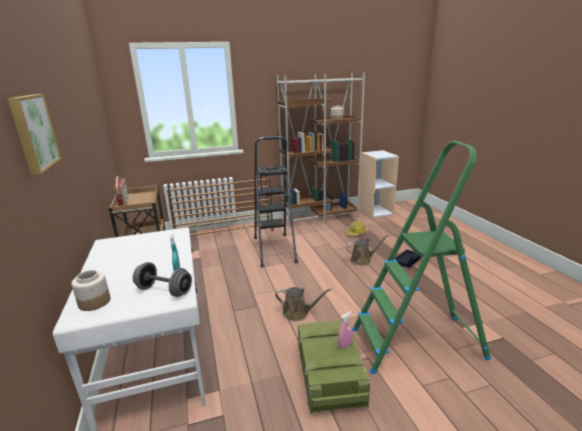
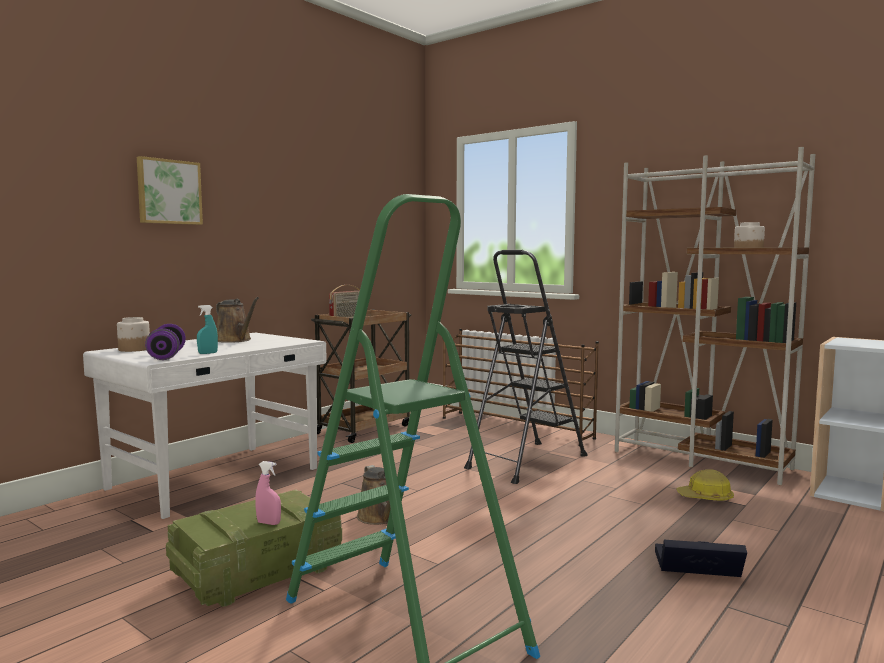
camera: 55 degrees right, 15 degrees down
(164, 290) = (167, 356): grey dumbbell -> purple dumbbell
(362, 260) = (612, 525): brown watering can -> brown watering can (235, 340)

